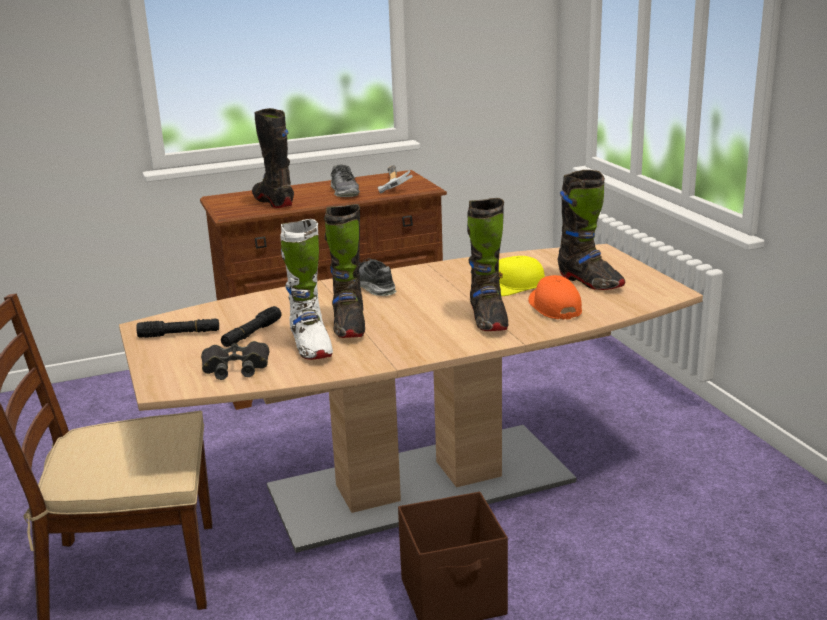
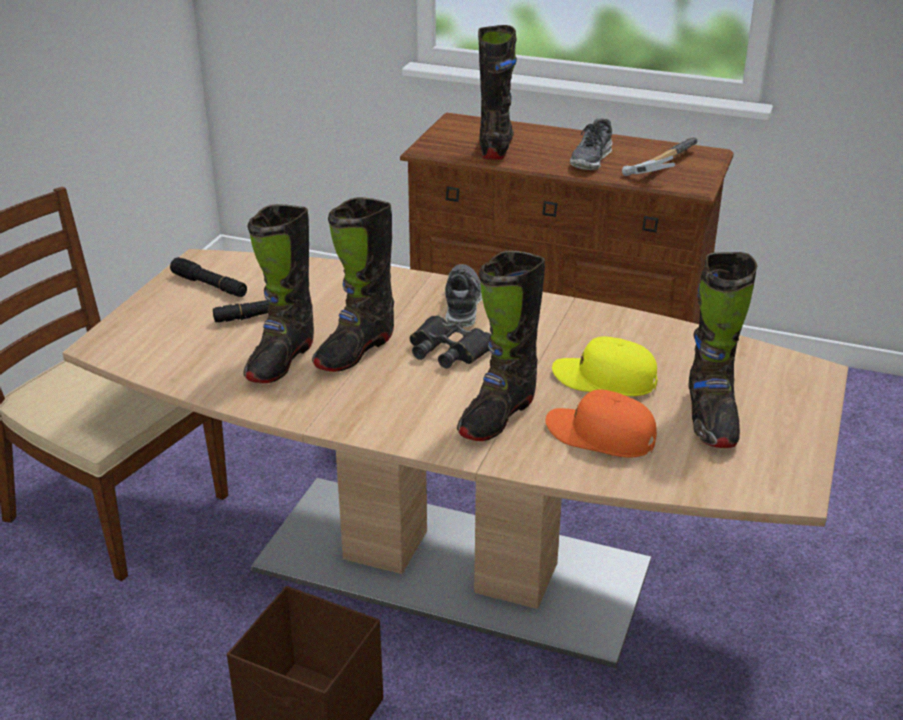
camera: 40 degrees right, 10 degrees up
(236, 367) = (186, 352): black binoculars -> black binoculars (448, 350)
(311, 347) = (281, 360): white boot -> black boot
(554, 307) = (600, 435): orange cap -> orange cap turned 90 degrees counterclockwise

